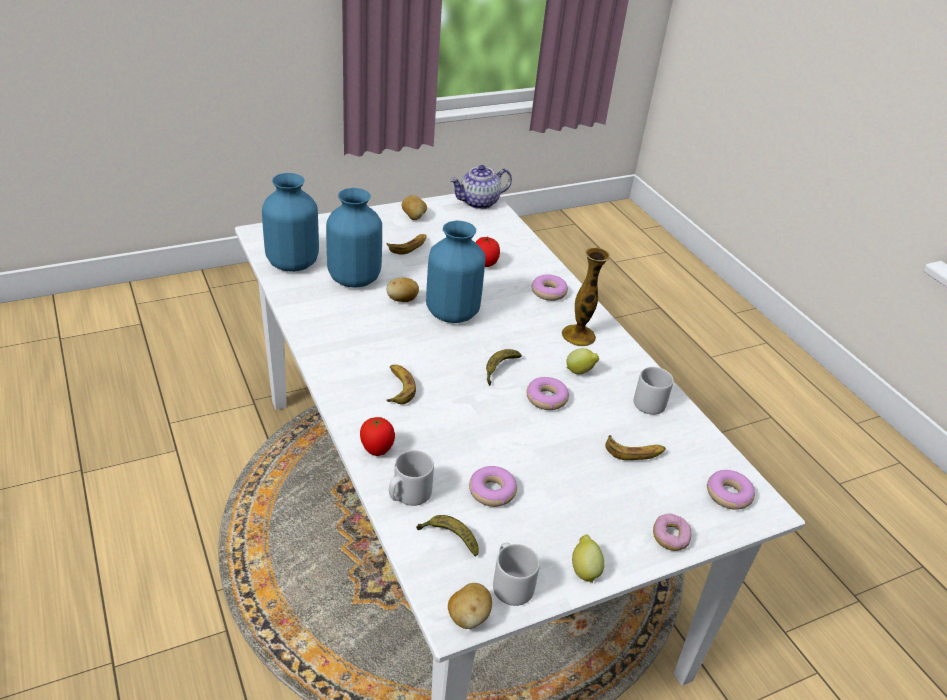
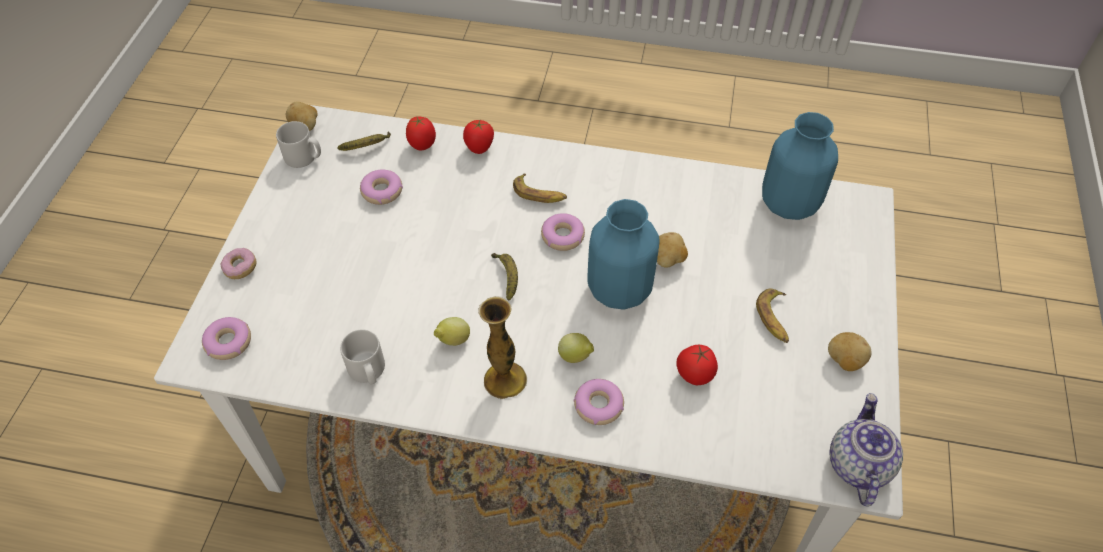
camera: 130 degrees right, 15 degrees up
(354, 279) = (731, 239): blue vase -> none
(408, 494) = (422, 145): grey mug -> tomato
(546, 398) = (442, 288): donut -> donut (562, 236)
(584, 570) = (273, 201): lemon -> lemon (576, 357)
(634, 452) = (329, 309): banana -> none

